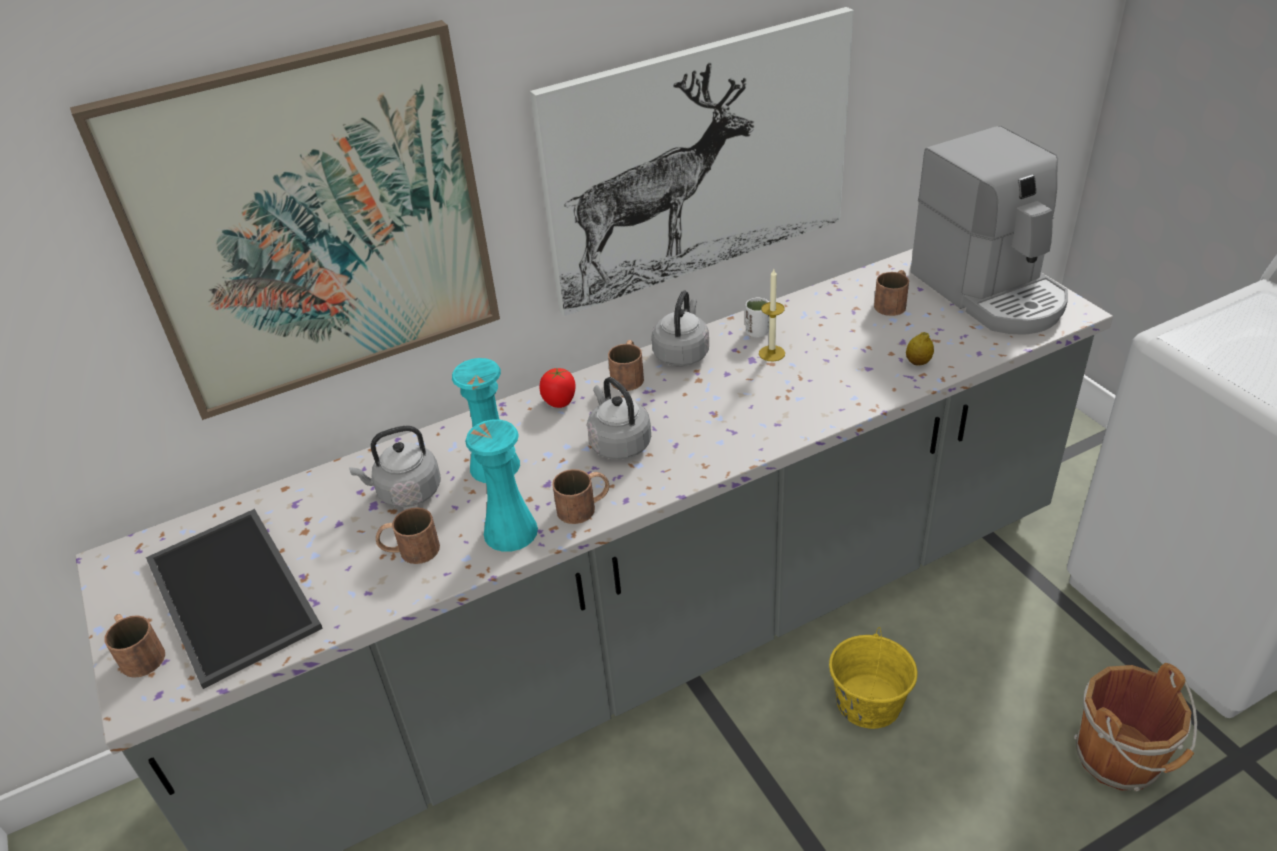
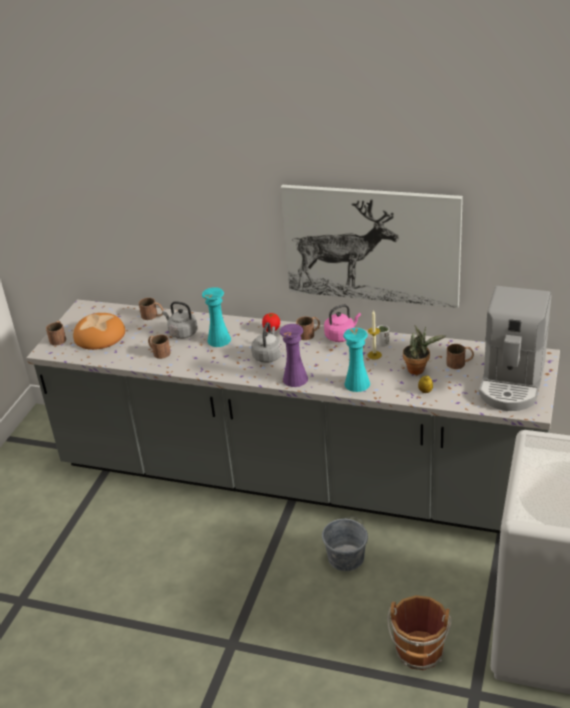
camera: 45 degrees right, 5 degrees down
(235, 593) = (100, 336): tray -> bread
(314, 225) = (184, 208): picture -> none
(510, 531) = (193, 364): turquoise vase -> turquoise vase (357, 384)
(584, 506) = (226, 370): brown mug -> brown mug (153, 316)
(682, 353) = (341, 336): grey kettle -> pink kettle
(719, 452) = (295, 379): none -> purple vase
(860, 339) = (418, 369): none -> potted plant
(868, 702) = (346, 558): yellow bucket -> grey bucket

